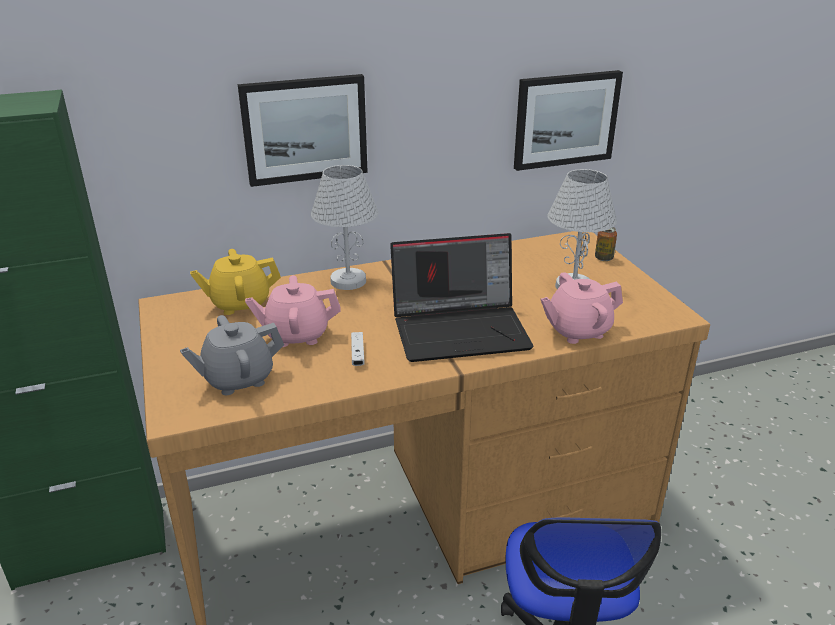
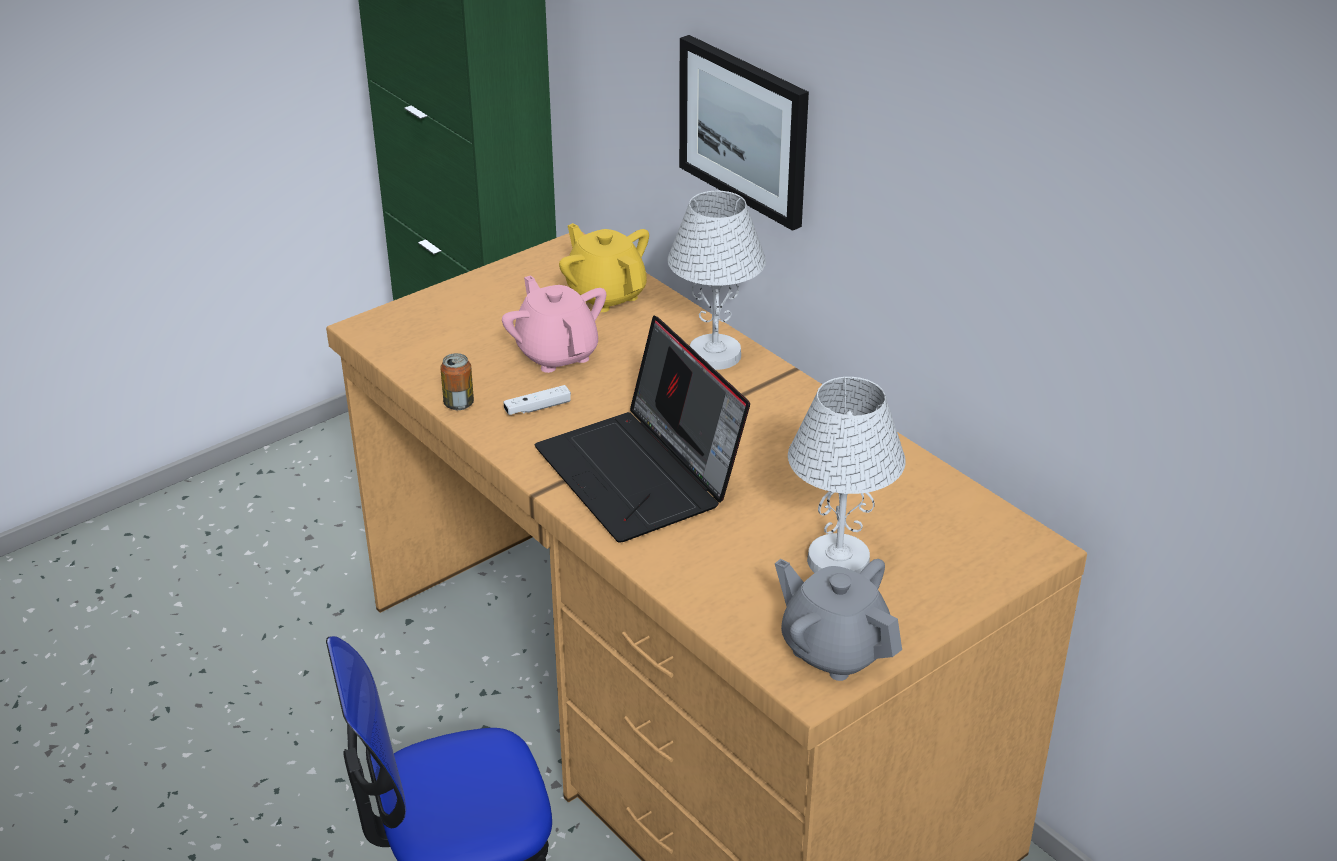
camera: 70 degrees right, 5 degrees up
(238, 379) = (448, 343): grey teapot -> grey teapot (834, 650)
(565, 119) = (1077, 332): picture -> none
(577, 330) = (698, 581): pink teapot -> none
(603, 258) = (971, 583): can -> can (459, 404)

